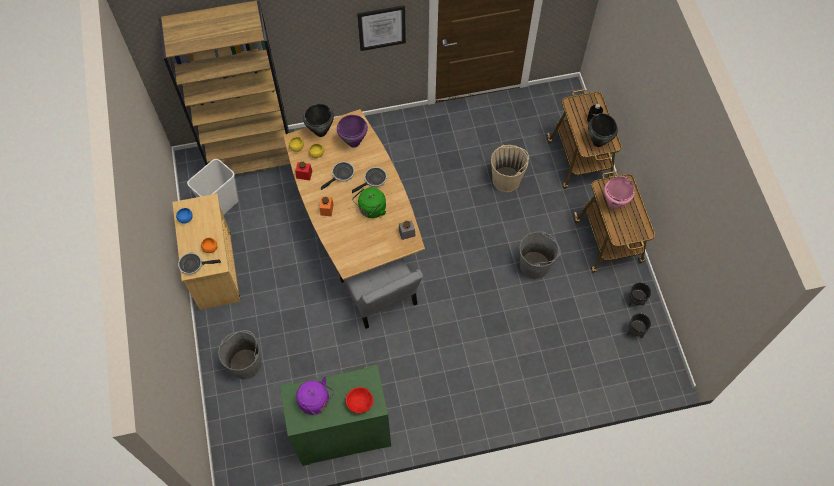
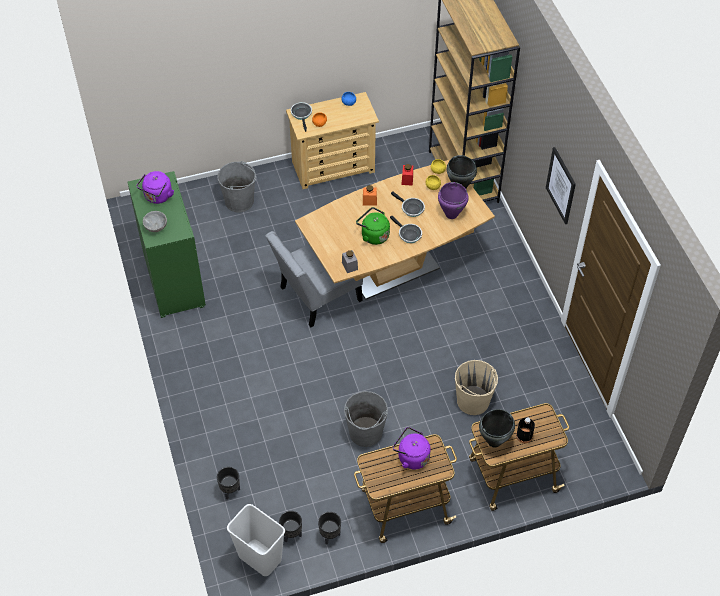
camera: 85 degrees right, 10 degrees down
(221, 205) = (403, 161): white trash can -> white trash can (259, 558)
(360, 403) = (156, 227): red bowl -> grey bowl
(592, 382) = (230, 491): none -> black planter
(613, 204) = (411, 457): pink cooking pot -> purple kettle

